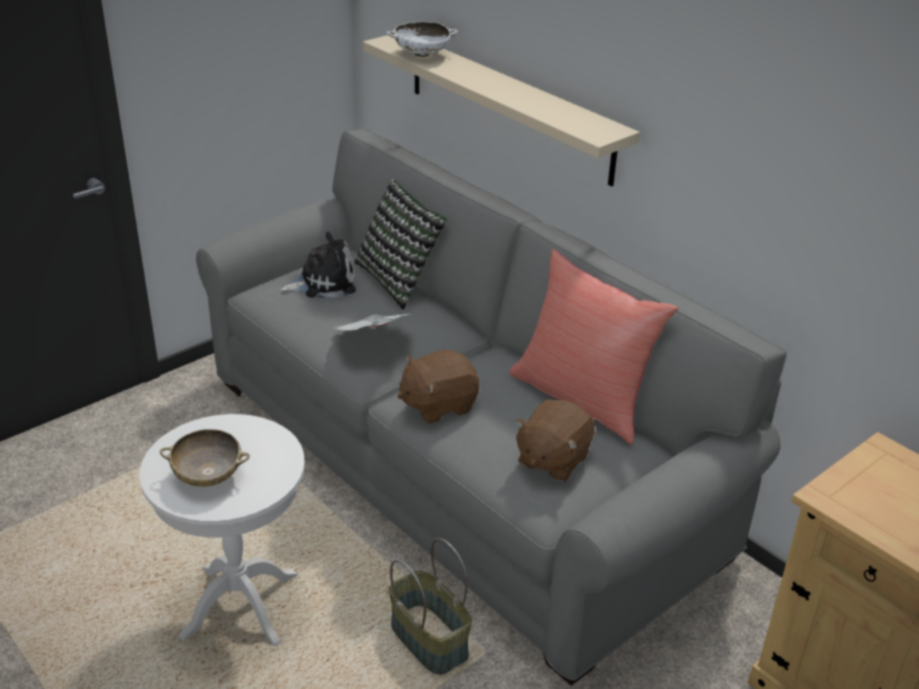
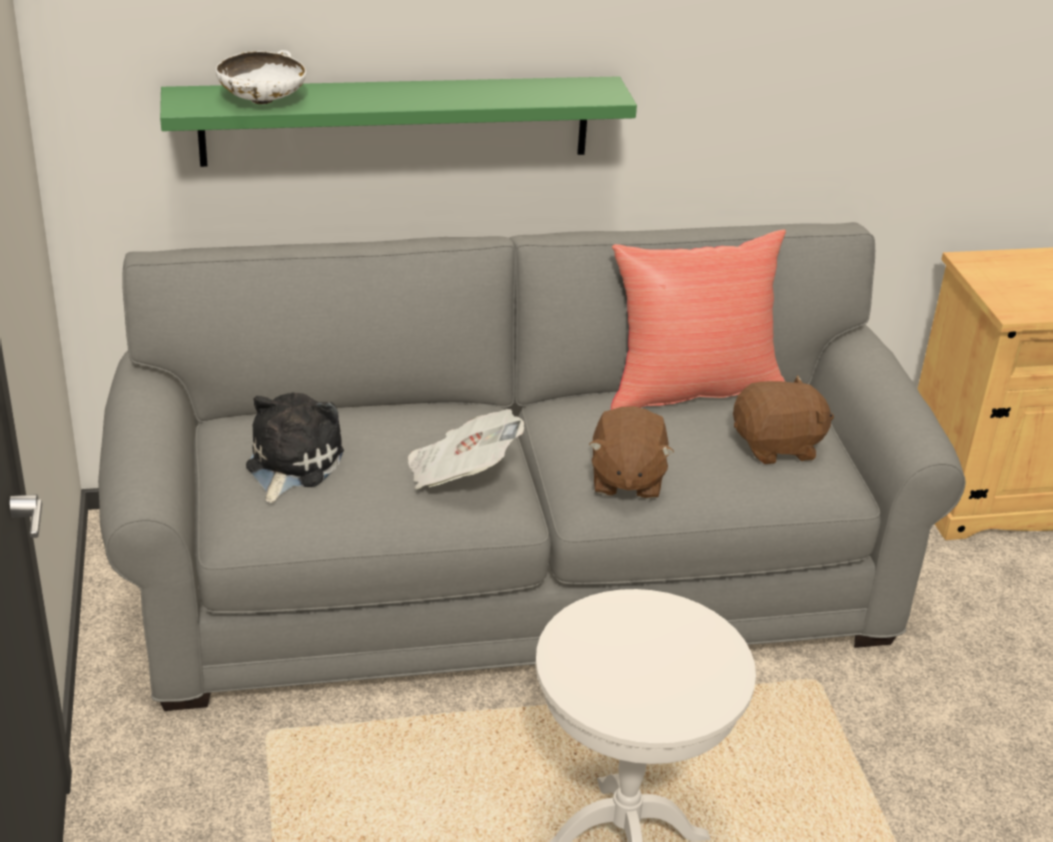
camera: 60 degrees left, 0 degrees up
(208, 476) = (663, 679): beige bowl -> none
(399, 280) = (347, 408): pillow -> none
(430, 640) = (775, 713): basket -> none
(508, 106) = (396, 120): beige shelf -> green shelf
(552, 459) = (777, 446): brown plush toy -> brown plush toy turned 75 degrees counterclockwise

